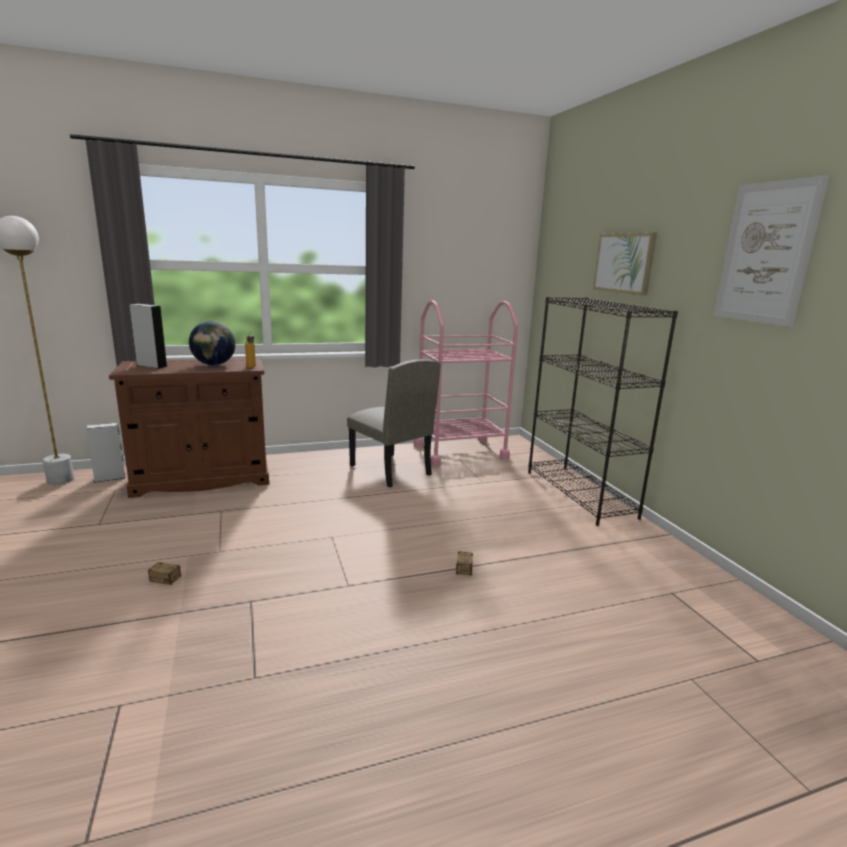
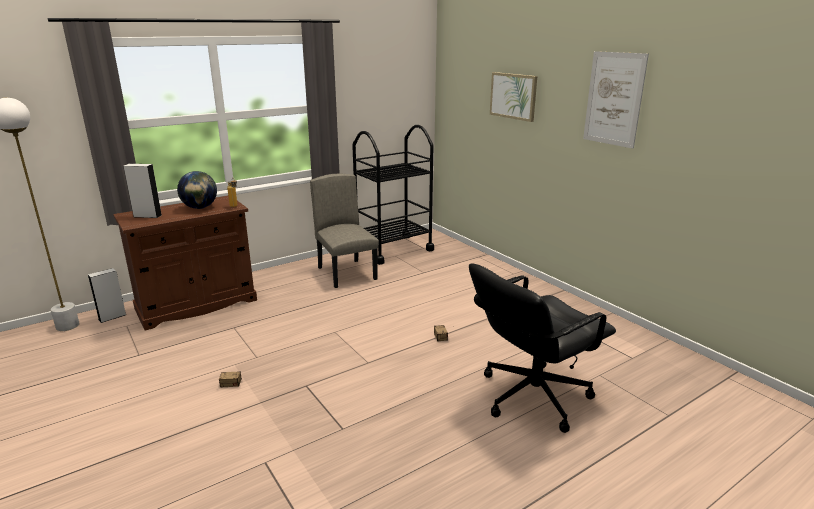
camera: 15 degrees left, 5 degrees up
(389, 470) = (347, 273): beige chair -> beige chair turned 150 degrees counterclockwise
(460, 451) = (393, 249): pink cart -> black cart
(563, 691) = (532, 396): none -> black office chair
(580, 494) = (496, 270): black bookcase -> none

